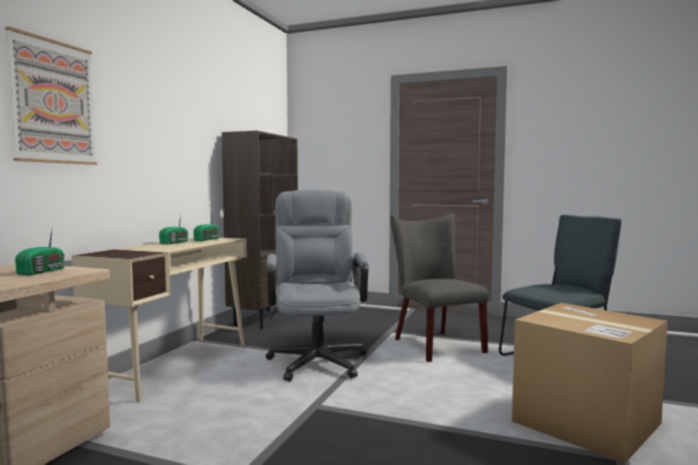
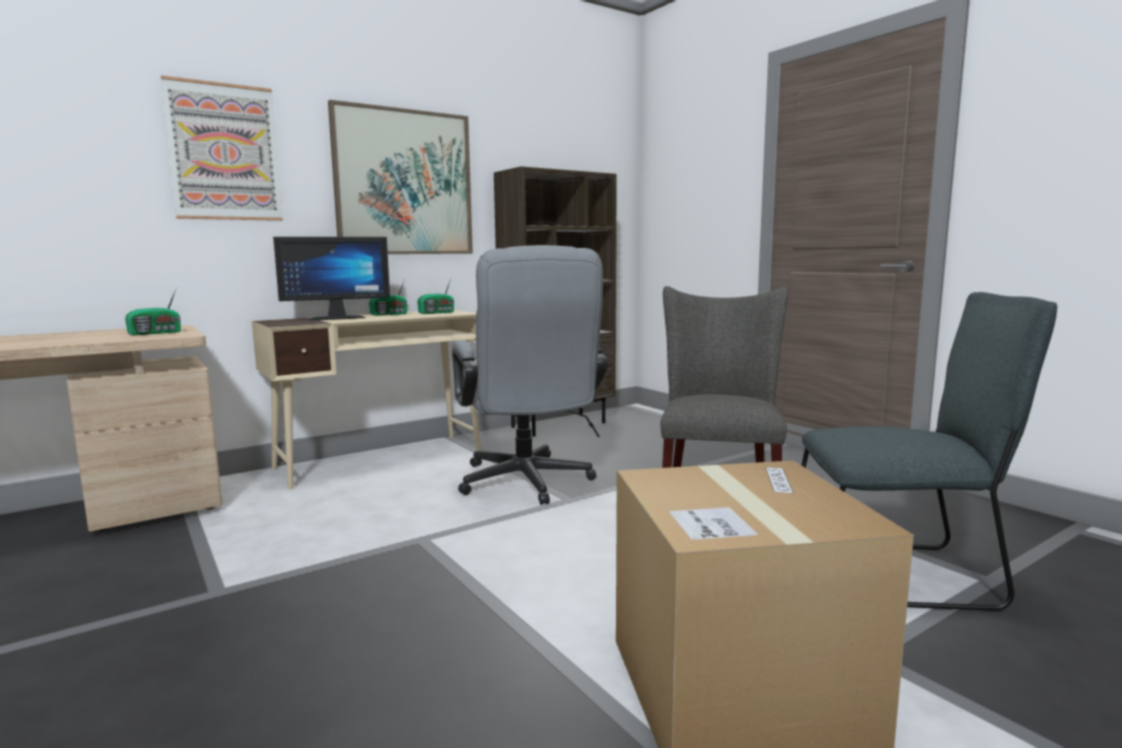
camera: 35 degrees right, 5 degrees up
(146, 248) = (336, 318): none -> monitor
(172, 137) = (404, 183): none -> picture
(317, 358) = (528, 484): grey office chair -> grey office chair turned 135 degrees clockwise

